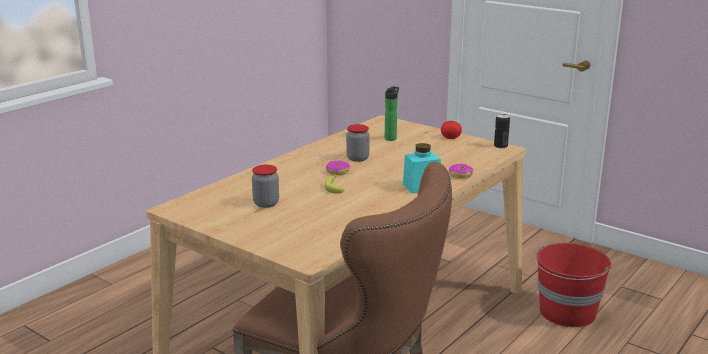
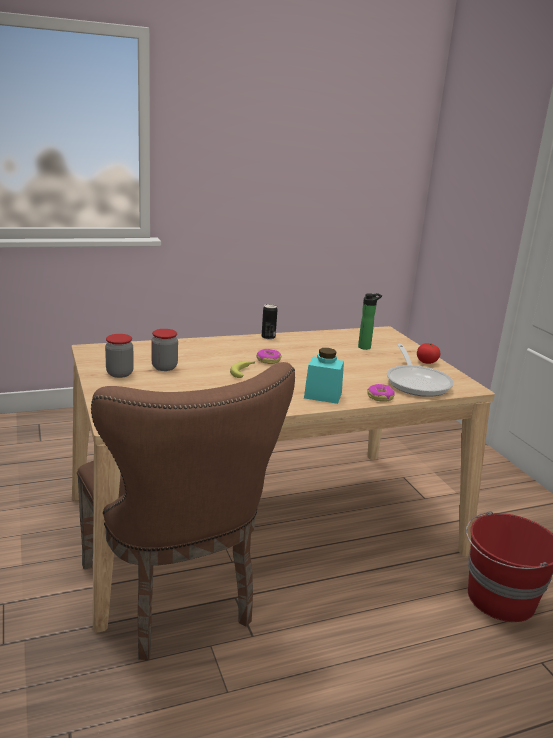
camera: 30 degrees right, 0 degrees up
(357, 158) = (305, 355): jar -> jar (119, 373)
(467, 156) = (417, 382): none -> frying pan
(500, 146) = (468, 383): can -> can (268, 337)

